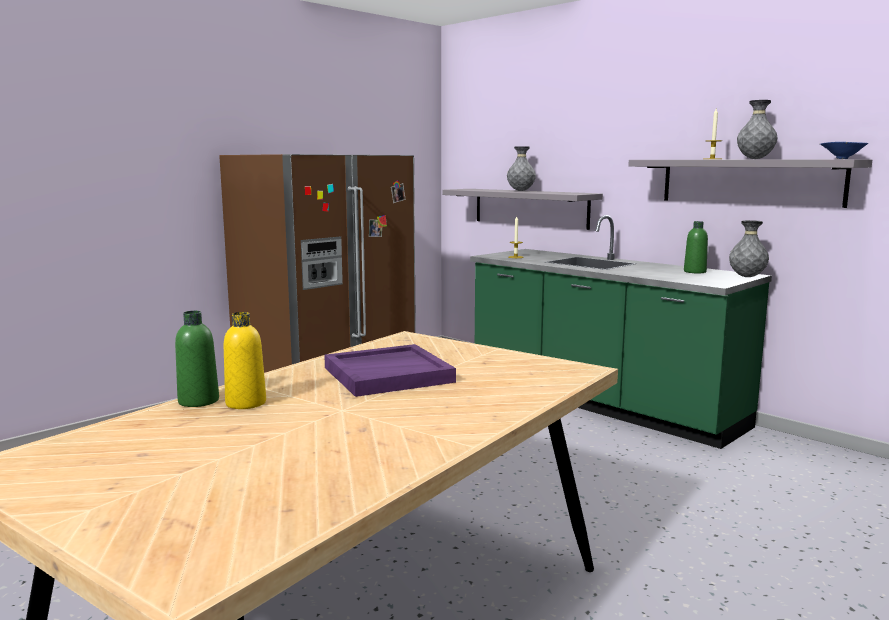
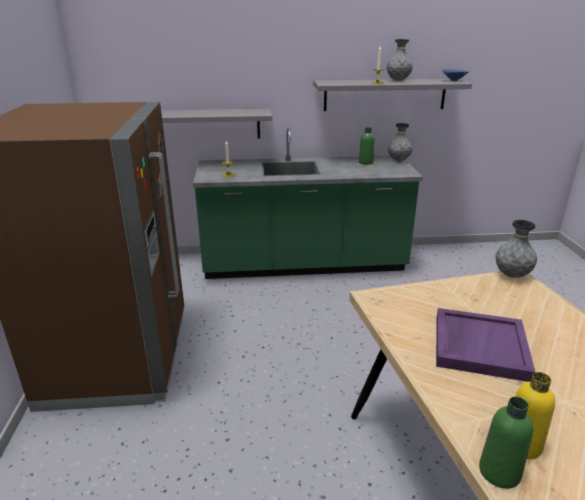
camera: 50 degrees left, 15 degrees up
(520, 191) = (196, 112): grey vase -> grey vase (511, 275)

